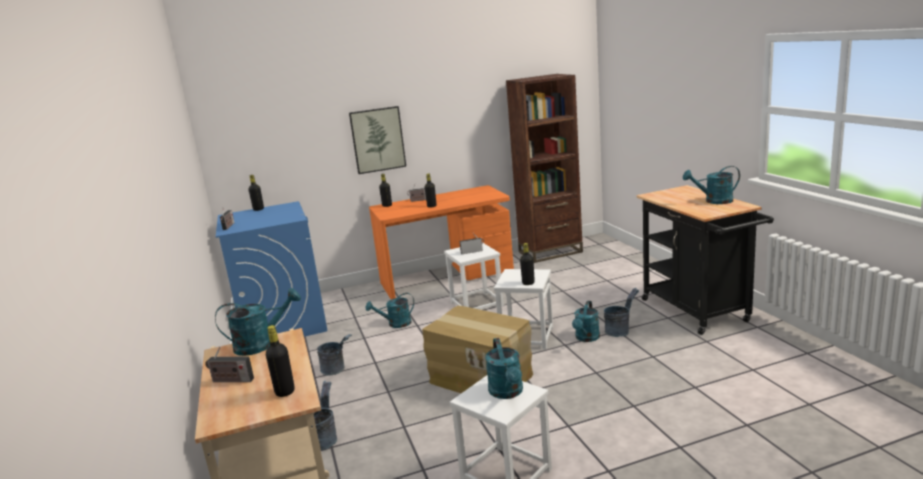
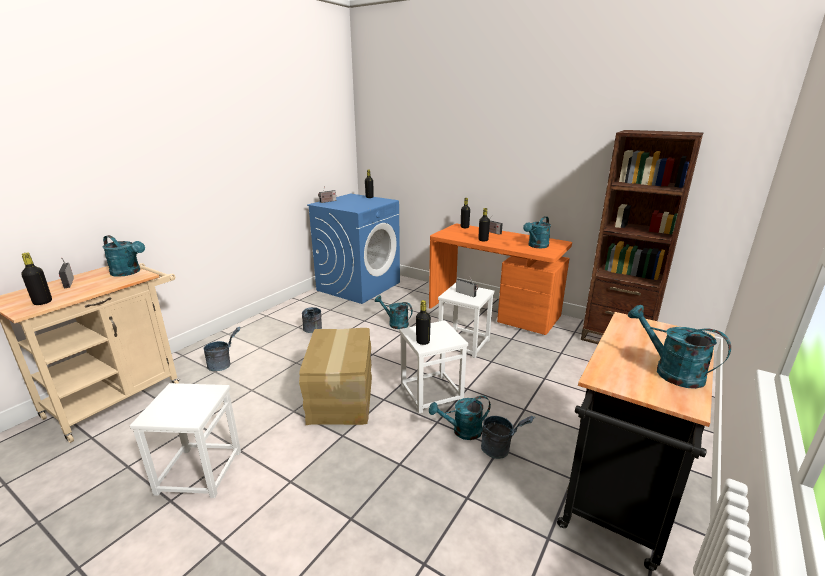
camera: 50 degrees right, 5 degrees up
(377, 139) = (477, 166): picture -> none
(507, 393) = (187, 406): turquoise watering can -> turquoise watering can (536, 246)

